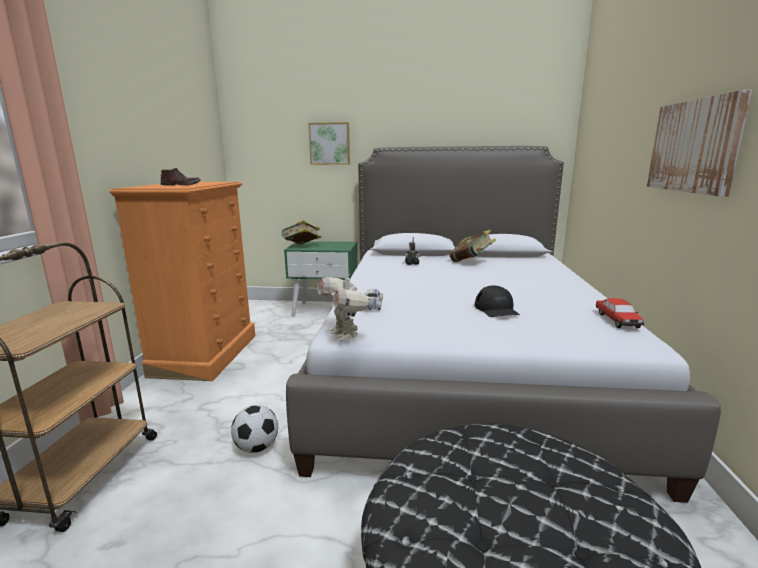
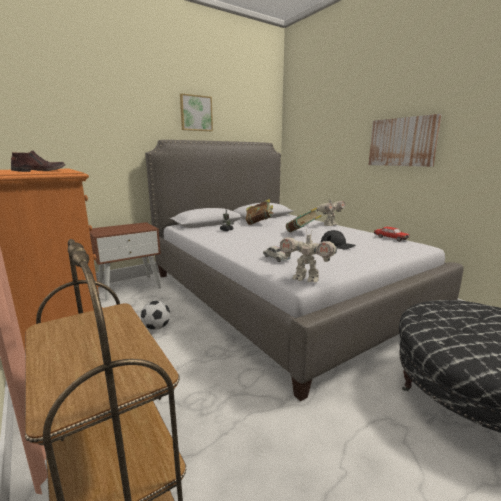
camera: 40 degrees left, 0 degrees up
(257, 447) = (242, 402): football -> football (156, 327)
(302, 247) = (107, 232): book -> book (302, 233)
(325, 310) = (130, 287): green nightstand -> brown nightstand
(329, 143) = (112, 134): picture -> picture (196, 113)
(568, 281) = (329, 225): none -> toy robot

